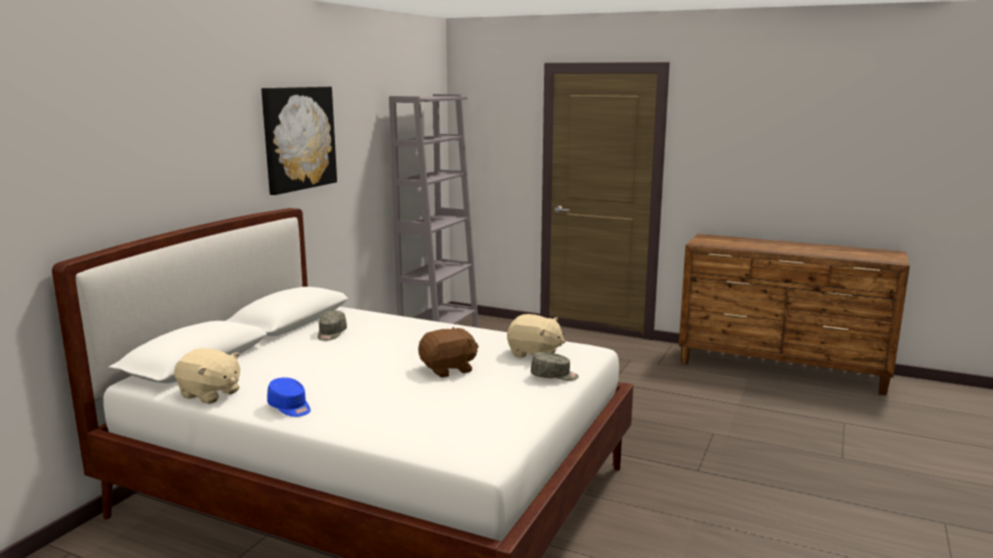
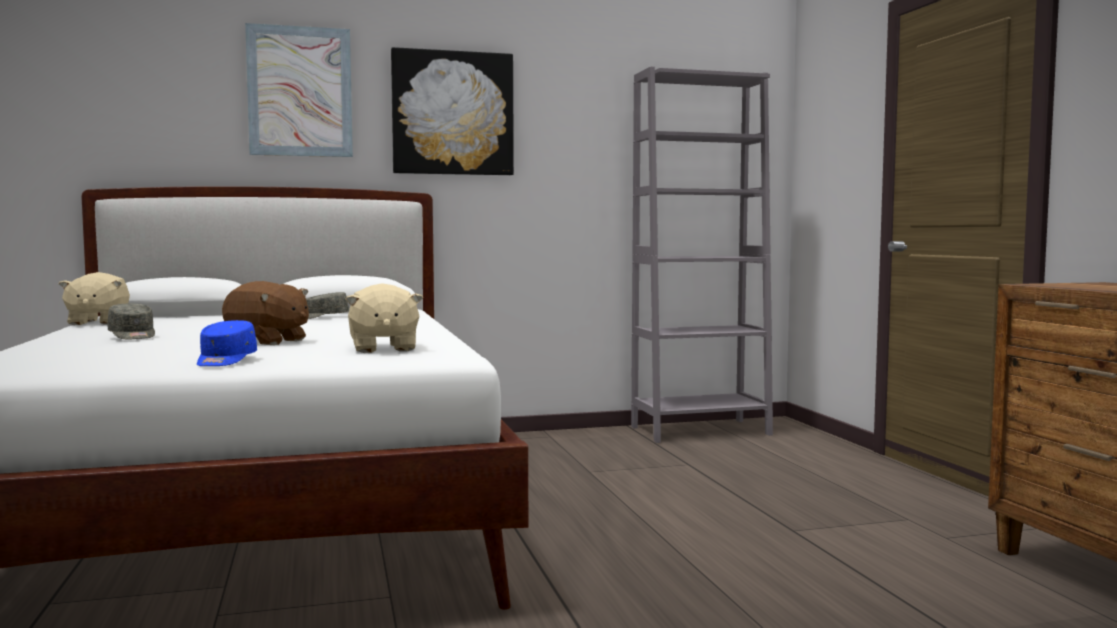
camera: 50 degrees right, 10 degrees down
(206, 134) = (300, 91): none -> picture
(290, 407) = (79, 333): blue cap -> blue cap (225, 361)
(554, 376) = (300, 358): grey cap -> grey cap (133, 336)

